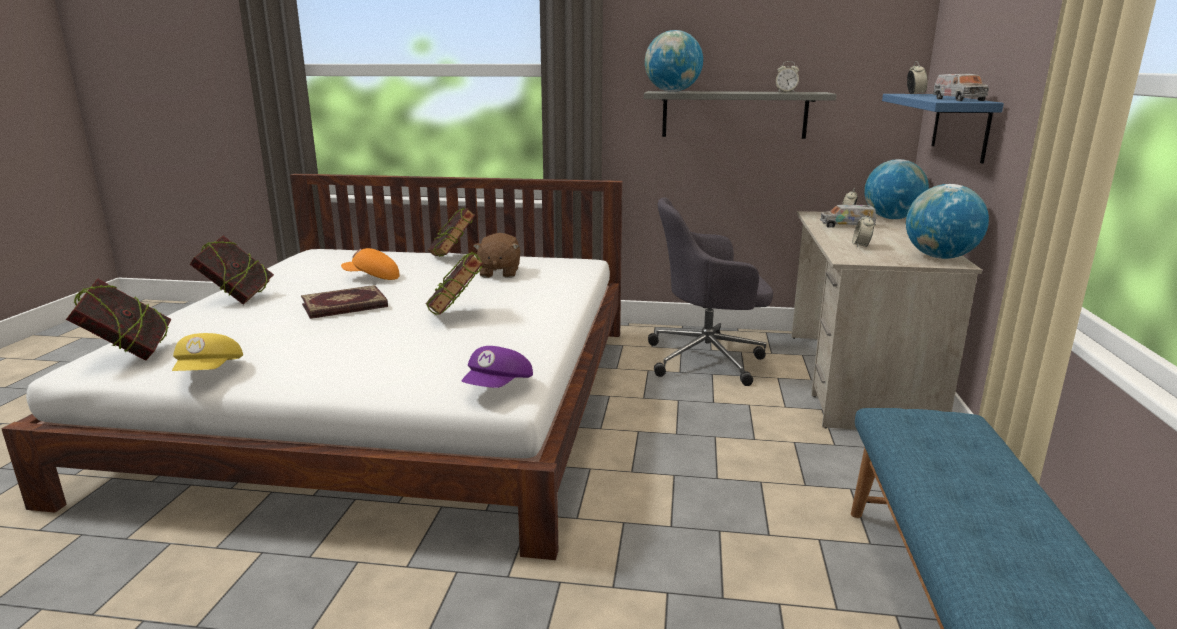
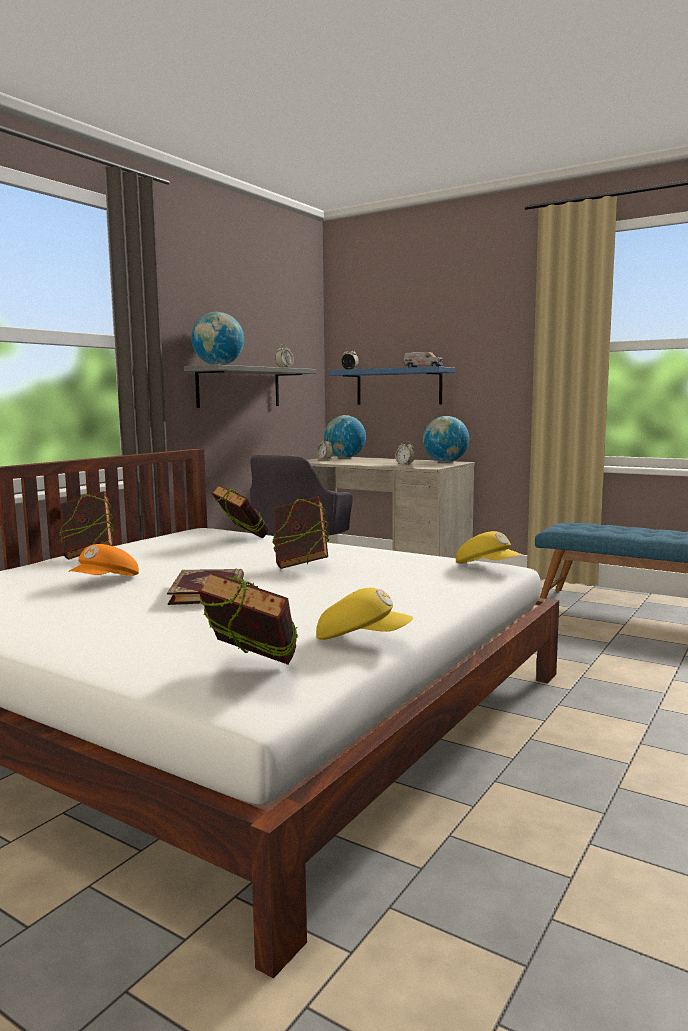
camera: 65 degrees left, 10 degrees down
(238, 298) = (68, 633): book -> book (241, 539)
(498, 387) = (487, 567): purple cap -> yellow cap
(499, 273) = (186, 548): brown plush toy -> none
(847, 225) = (350, 461): toy truck -> none

